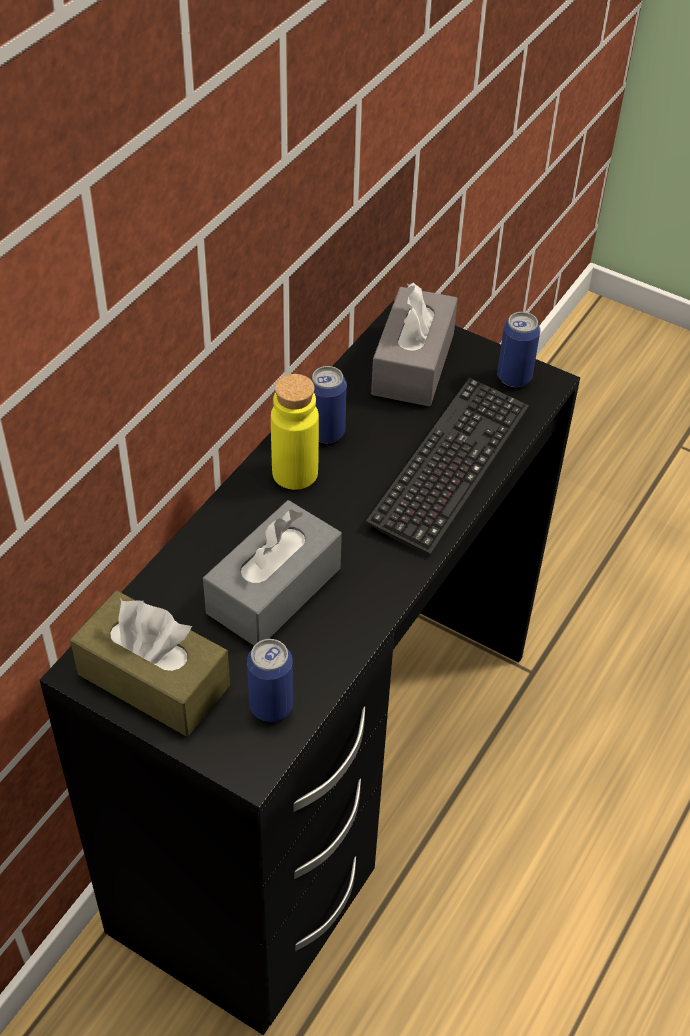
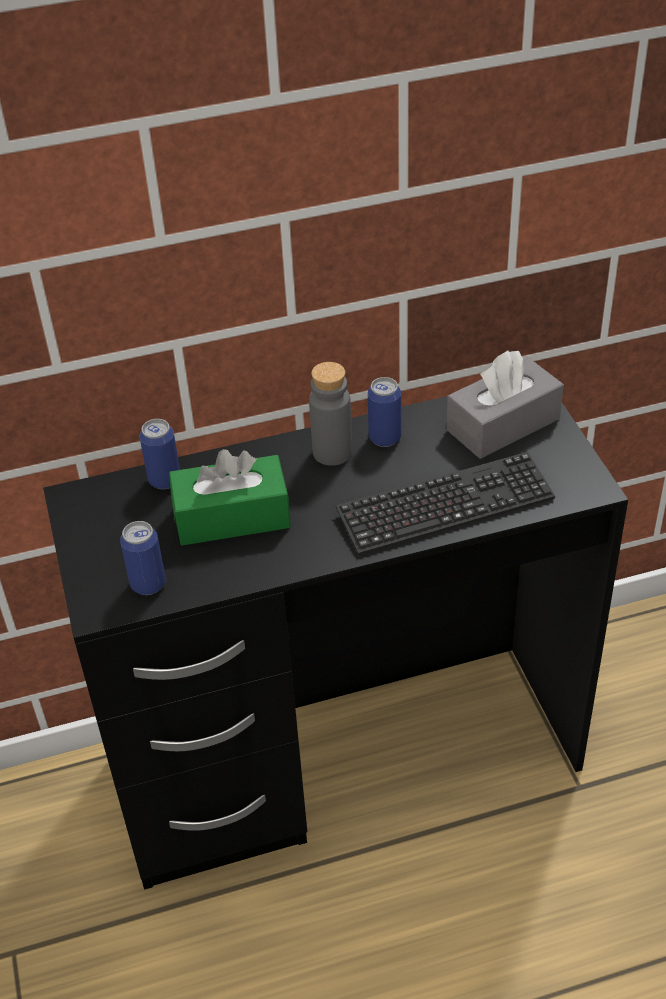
camera: 45 degrees right, 5 degrees down
(153, 679) = (101, 525): brown tissue box -> none
(274, 590) = (232, 517): grey tissue box -> green tissue box
(295, 473) = (332, 452): yellow bottle -> grey bottle
(514, 377) = (571, 472): can -> can (164, 480)

